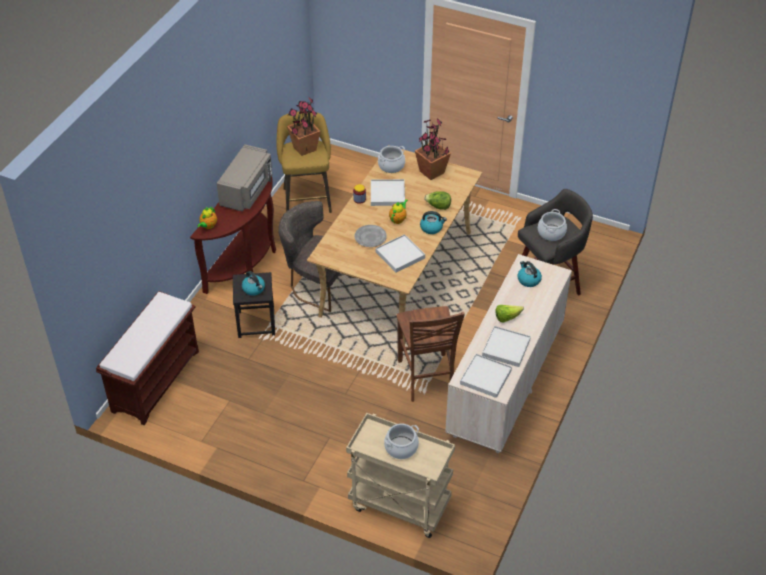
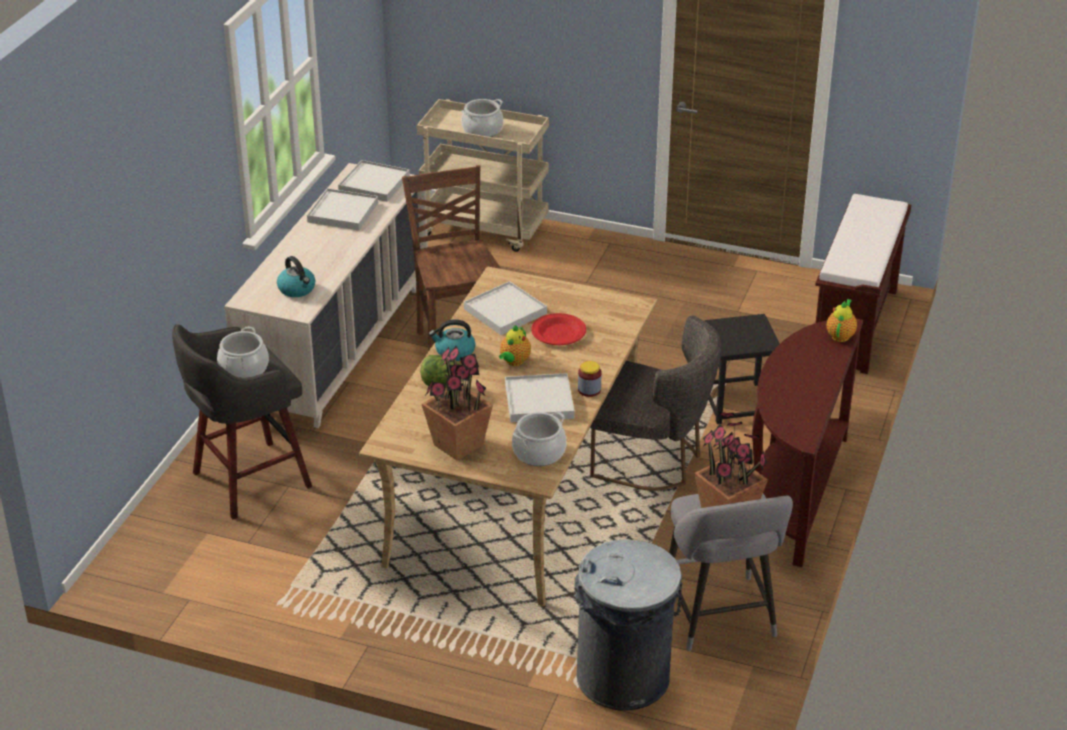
camera: 175 degrees right, 10 degrees down
(247, 191) = (799, 393): grey microwave -> none
(254, 289) = (739, 331): kettle -> none
(306, 198) = (721, 619): yellow stool -> grey stool
(358, 175) = (623, 678): none -> grey trash can
(370, 238) = (558, 332): grey plate -> red plate
(507, 317) = (337, 244): lettuce -> none

